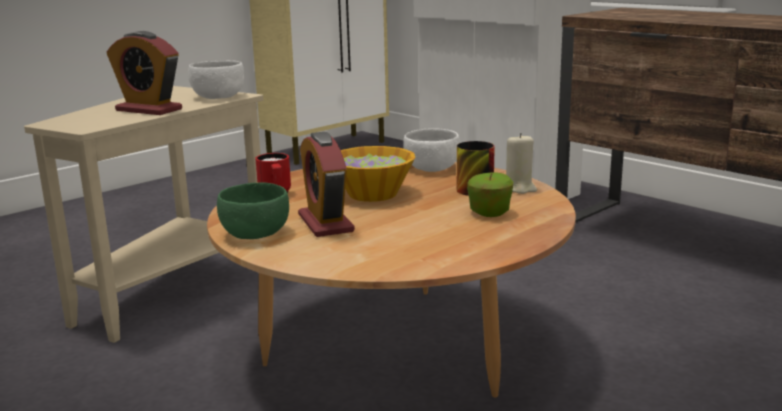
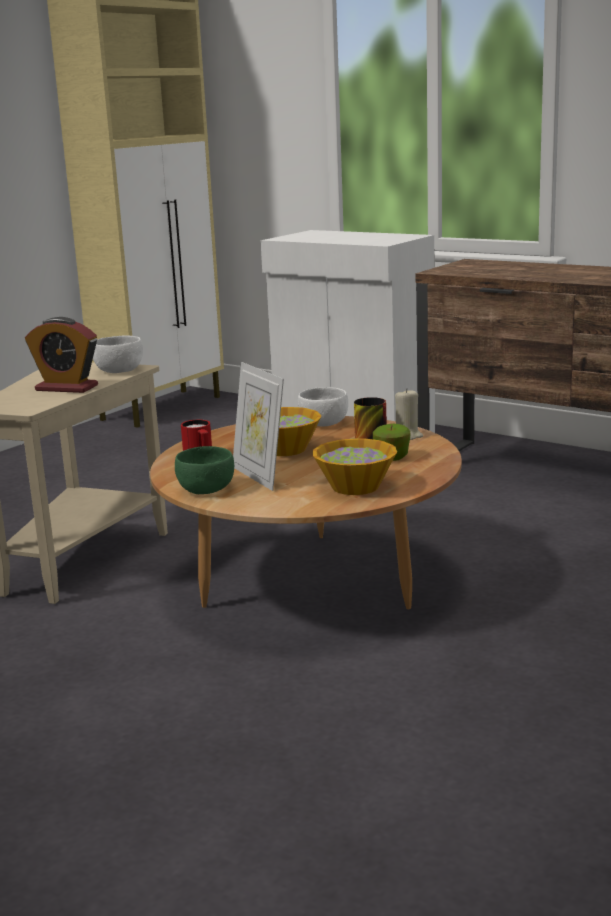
camera: 10 degrees left, 0 degrees up
(325, 223) = (259, 476): alarm clock -> picture frame
(429, 245) = (355, 486): none -> bowl

